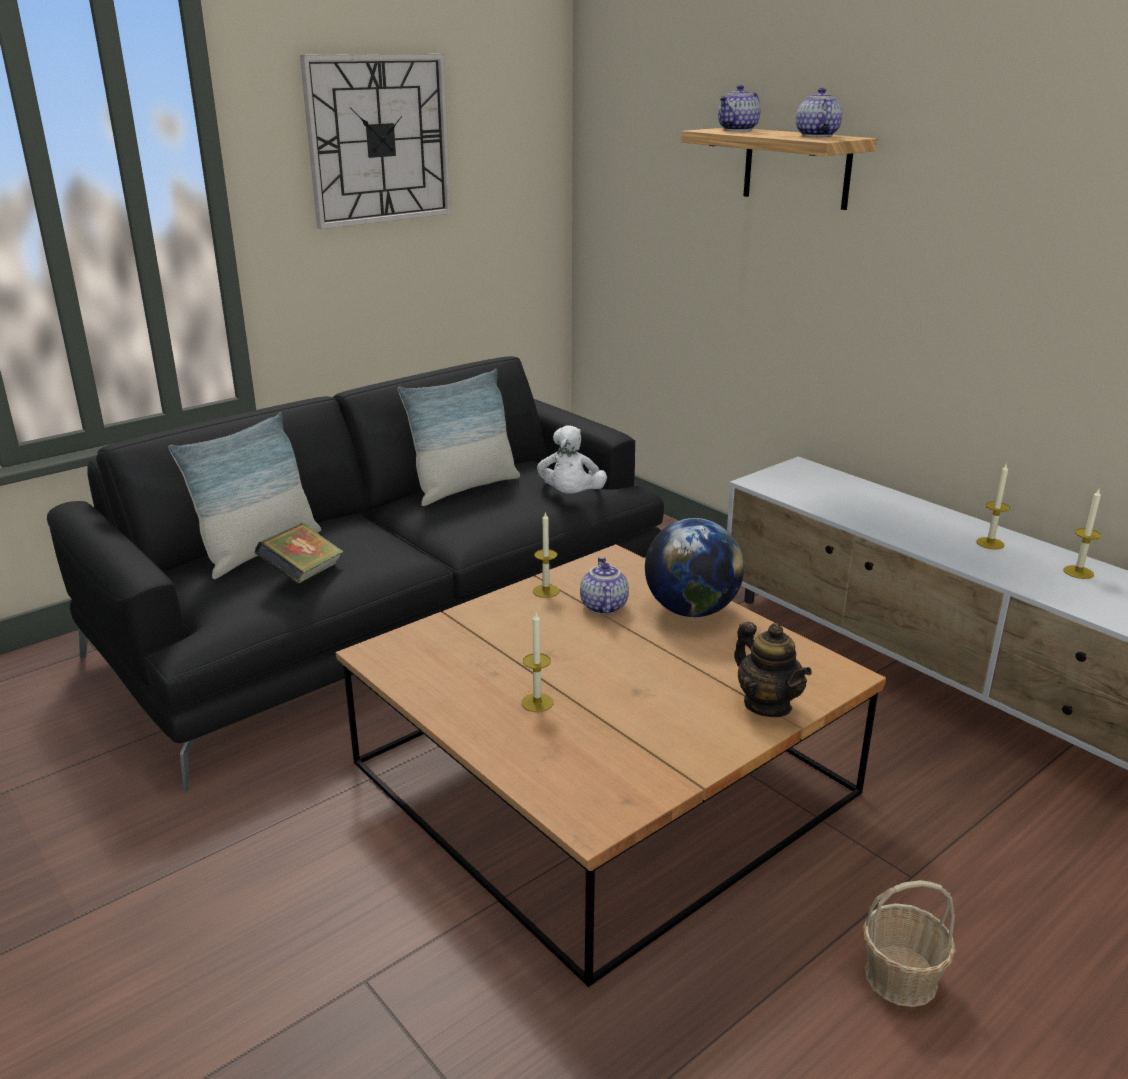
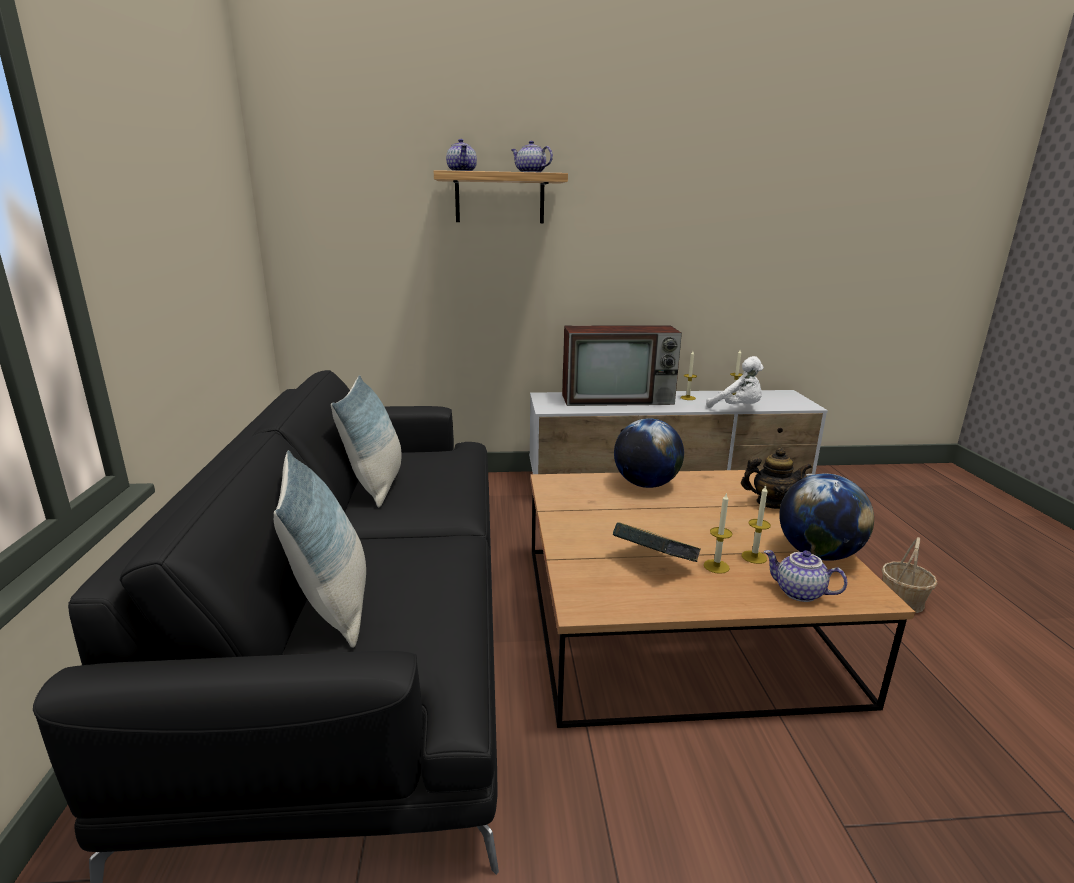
camera: 55 degrees left, 5 degrees down
(303, 575) = (421, 595): book -> book (654, 563)
(379, 140) = (162, 171): wall clock -> none
(546, 591) = (566, 514): candle -> candle (754, 557)
(571, 496) = (454, 460): white plush toy -> white plush toy (737, 408)
(602, 606) = (610, 505): teapot -> teapot (798, 593)
(656, 765) = (817, 554): none -> globe
(881, 506) = (619, 399): none -> television

